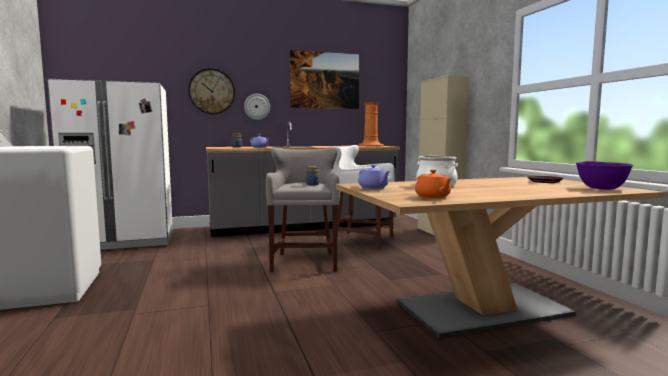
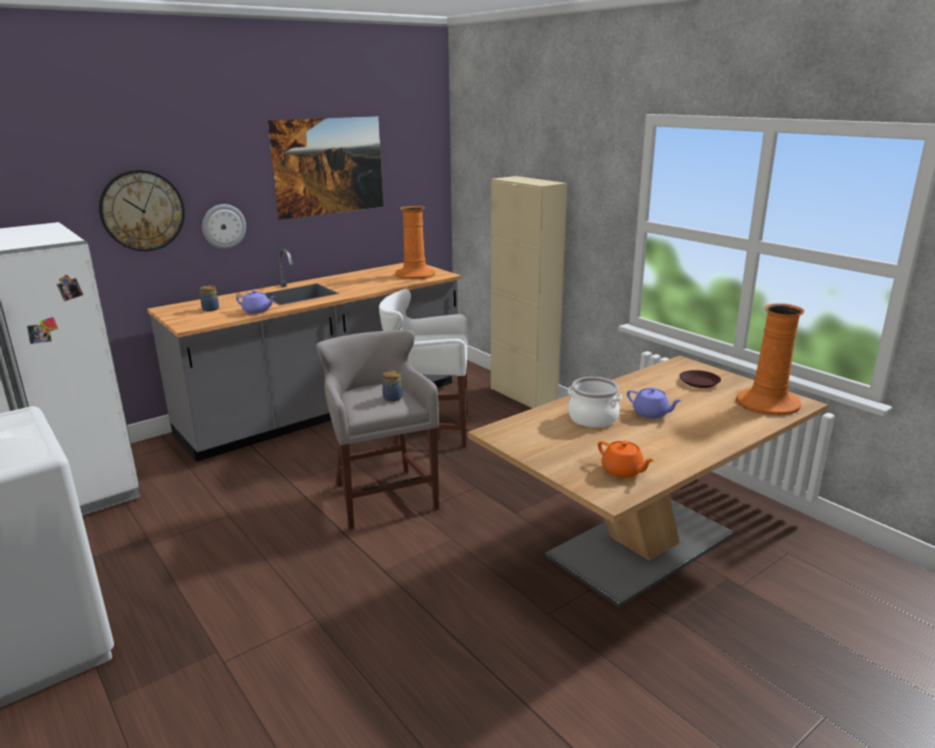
camera: 20 degrees left, 15 degrees up
(373, 188) = (530, 445): purple teapot -> purple teapot (651, 413)
(601, 188) = (767, 402): purple bowl -> orange vase

